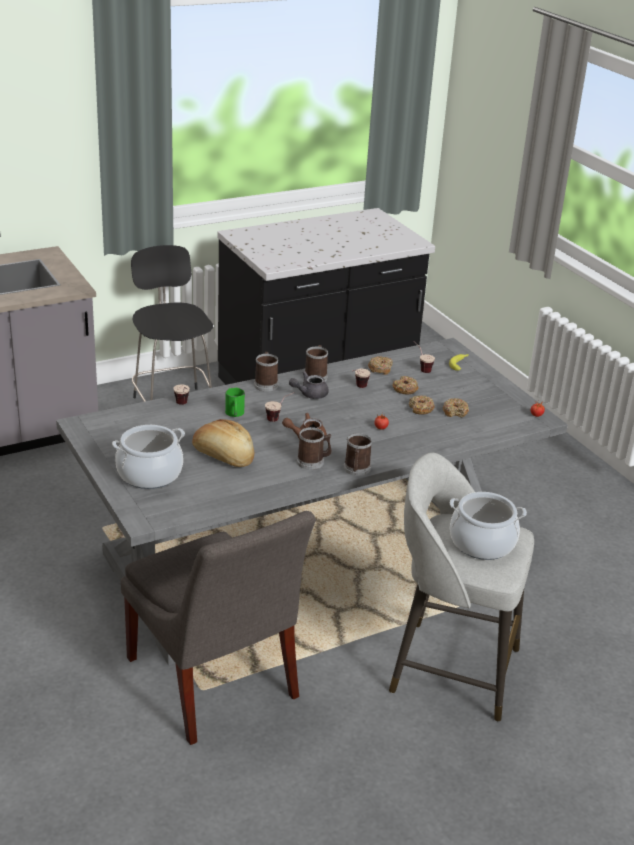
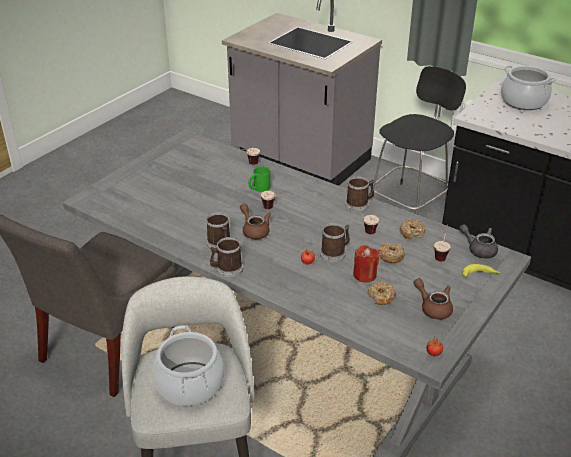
camera: 65 degrees right, 5 degrees up
(149, 474) = (145, 183): cooking pot -> cooking pot (523, 101)
(223, 456) = (193, 203): bread -> none
(266, 383) = (320, 187): mug -> mug (335, 253)
(309, 394) = (326, 211): grey teapot -> grey teapot (478, 249)
(421, 409) = (364, 275): donut -> red candle
(484, 396) = (433, 307): none -> brown teapot

